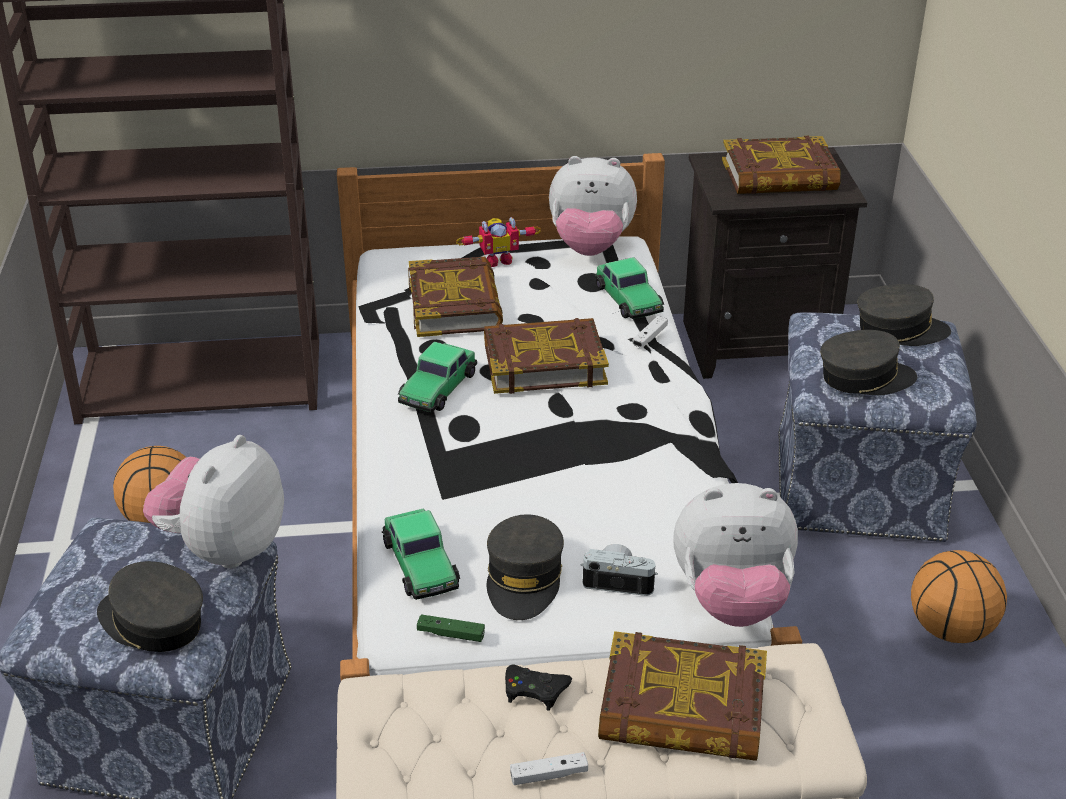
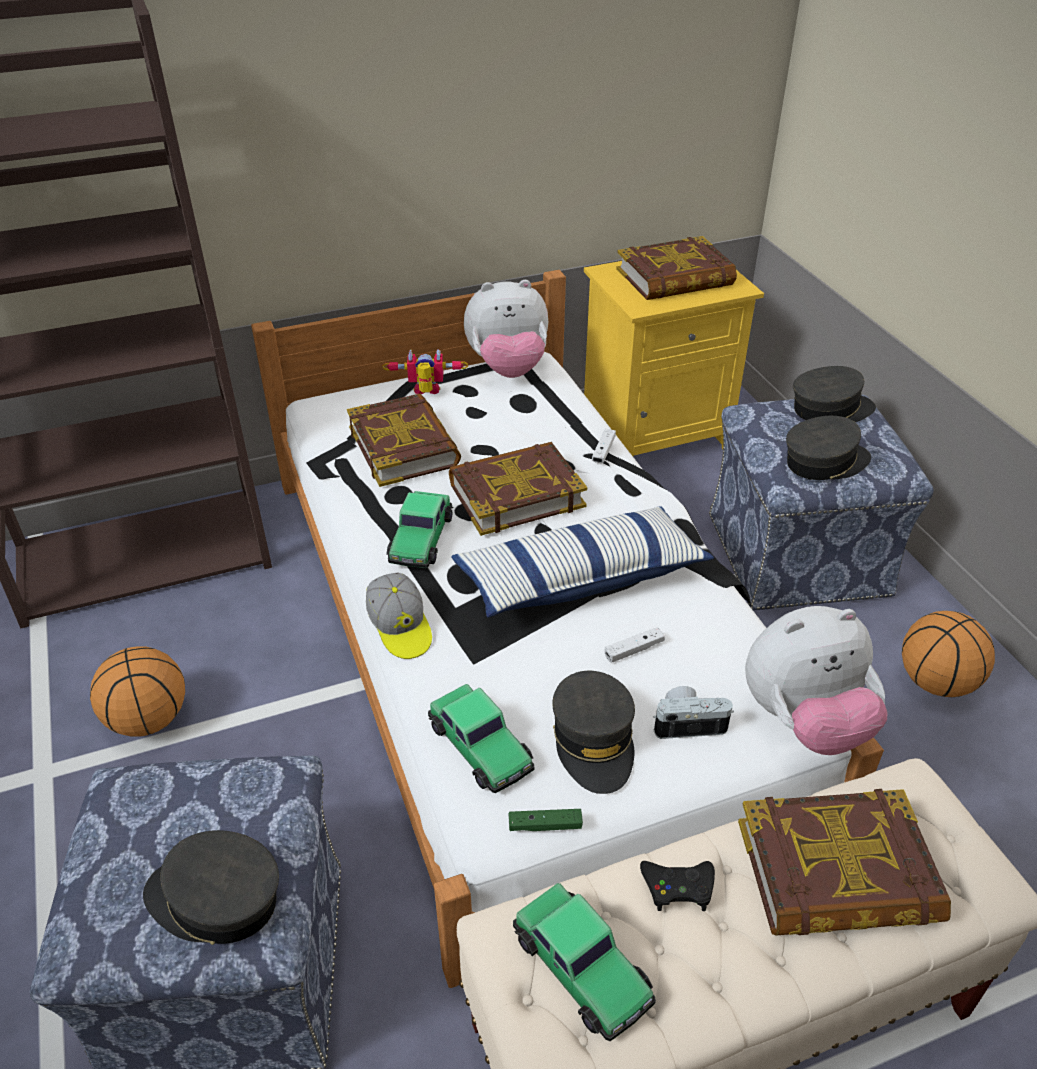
camera: 15 degrees left, 5 degrees up
(224, 548) = (267, 779): plush toy -> none
(389, 458) = (400, 627): none -> cap
(498, 259) = (426, 393): toy robot -> toy robot turned 150 degrees counterclockwise
(549, 775) = (740, 997): white game controller -> white game controller (634, 650)
(573, 446) = (579, 578): none -> pillow
(628, 299) = (566, 415): toy car -> toy car (582, 967)
(758, 343) = (656, 433): black nightstand -> yellow nightstand

